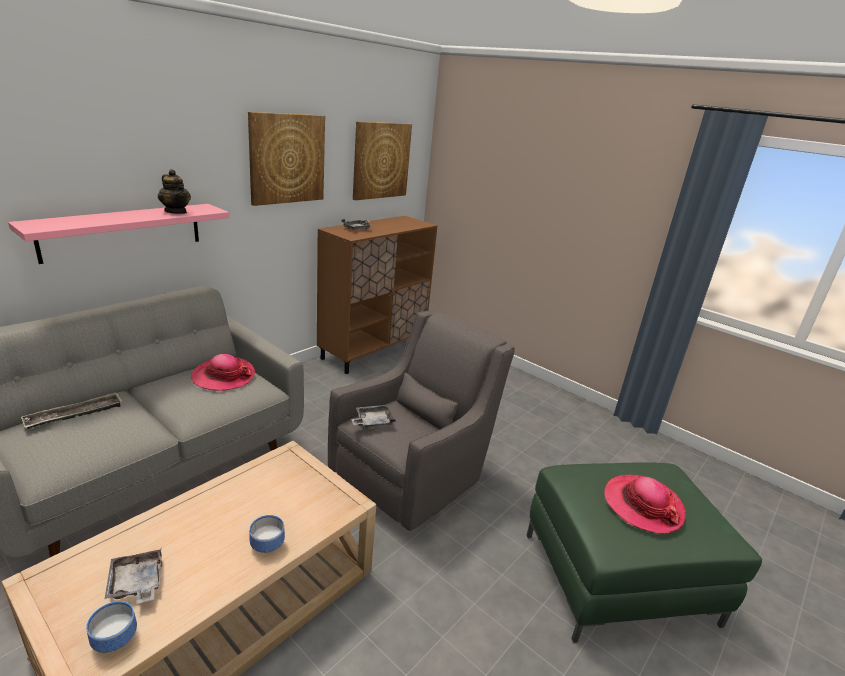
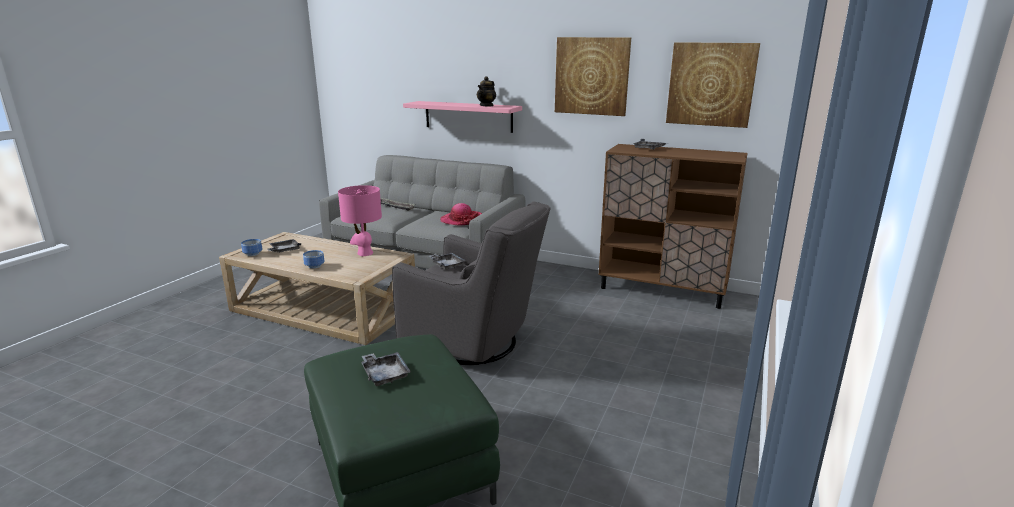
camera: 75 degrees right, 5 degrees down
(250, 483) = (364, 253): none -> pink table lamp
(642, 505) = (385, 374): hat -> grey tray

